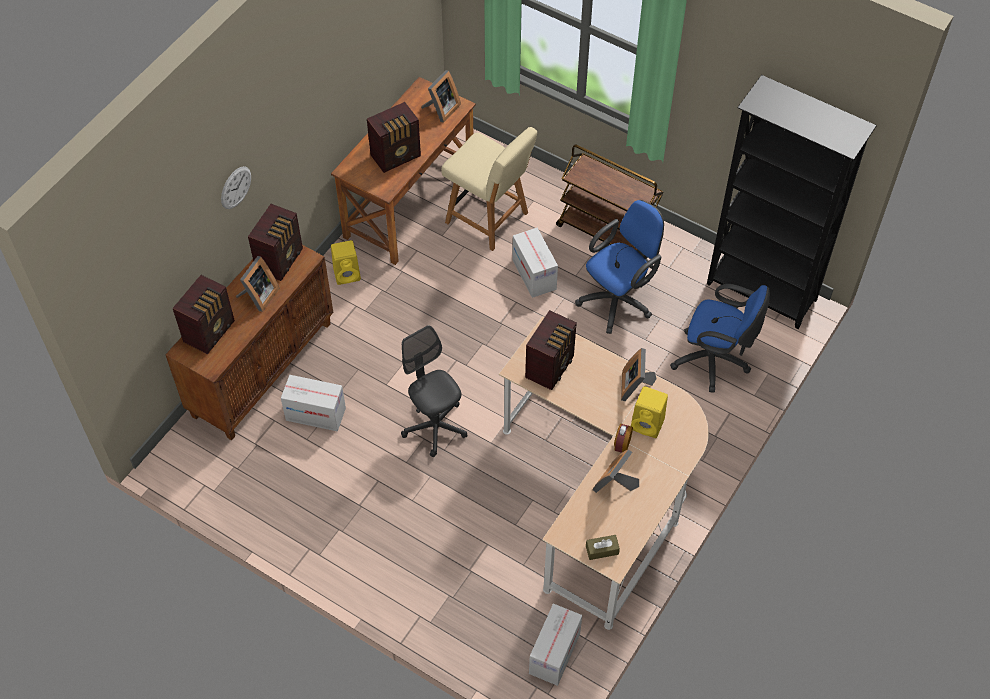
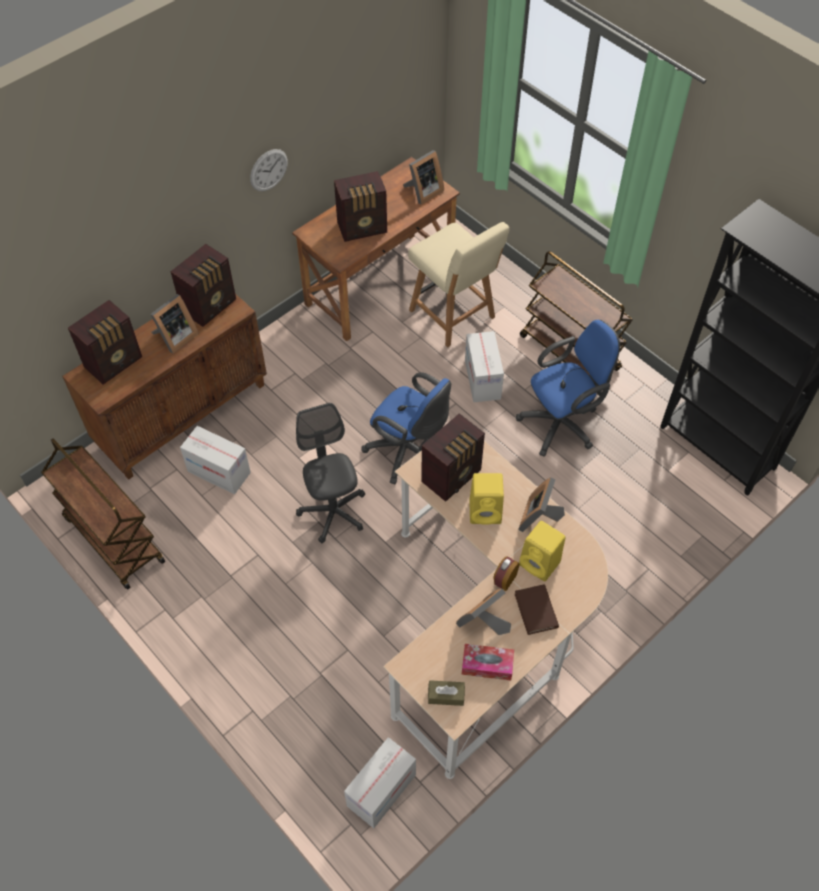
camera: 15 degrees right, 0 degrees up
(236, 187) = (163, 216): wall clock -> wall clock (268, 170)
(237, 498) = (113, 539): none -> brown cart
(348, 274) = (297, 340): yellow speaker -> yellow speaker (486, 511)
(628, 517) = (487, 665): none -> tissue box
(655, 464) = (536, 610): none -> brown book
(714, 361) = (647, 510): blue office chair -> blue office chair (409, 453)

